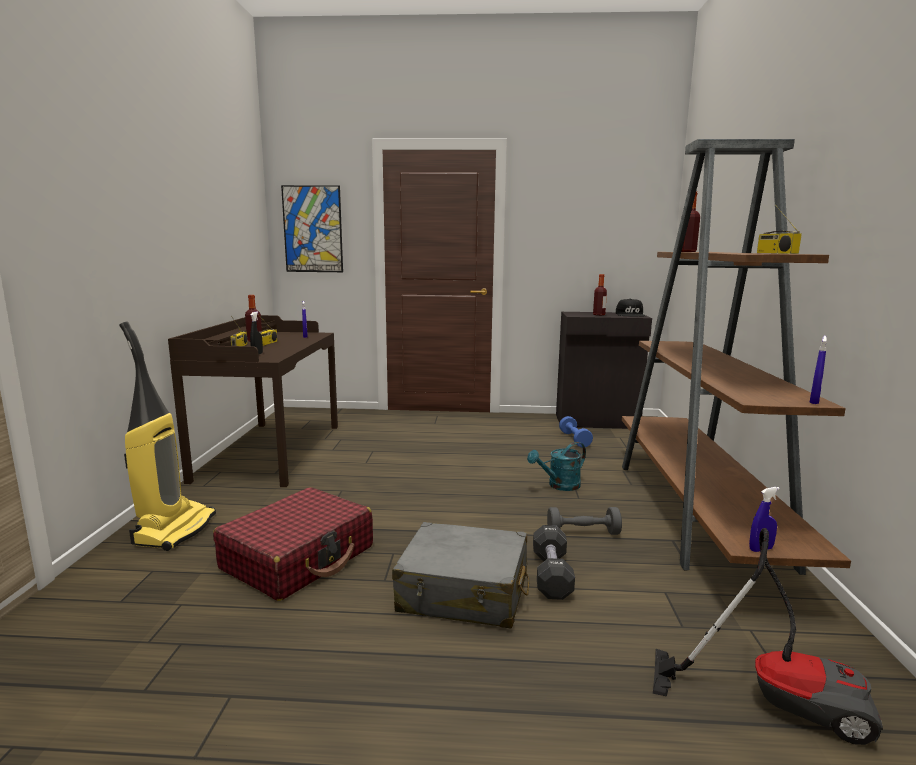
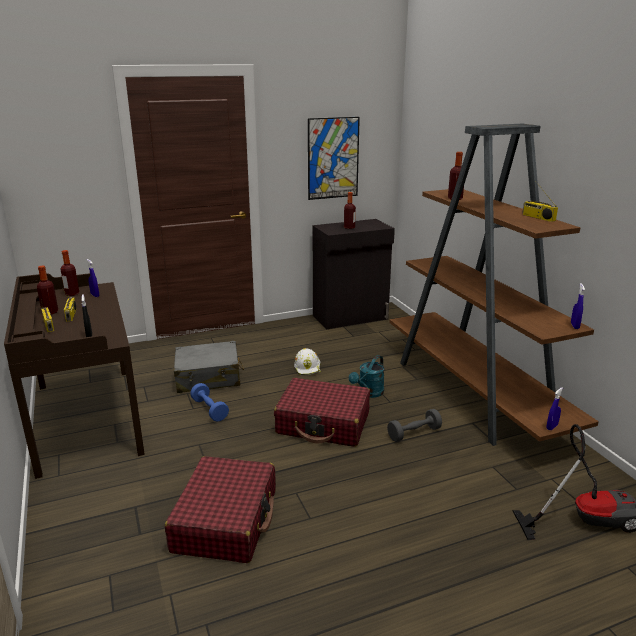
camera: 25 degrees left, 10 degrees up
(174, 529) = (83, 529): vacuum cleaner -> none
(289, 334) = (72, 293): none -> bottle
(312, 229) = (53, 166): picture -> picture (333, 158)
(464, 592) = (373, 509): grey suitcase -> grey suitcase (208, 377)
(482, 501) = (323, 423): none -> red suitcase
(510, 453) = (308, 368): none -> white hard hat
(551, 575) = (418, 475): black dumbbell -> none
(574, 439) = (347, 341): blue dumbbell -> blue dumbbell (209, 410)
(630, 314) = (373, 224): black cap -> none

